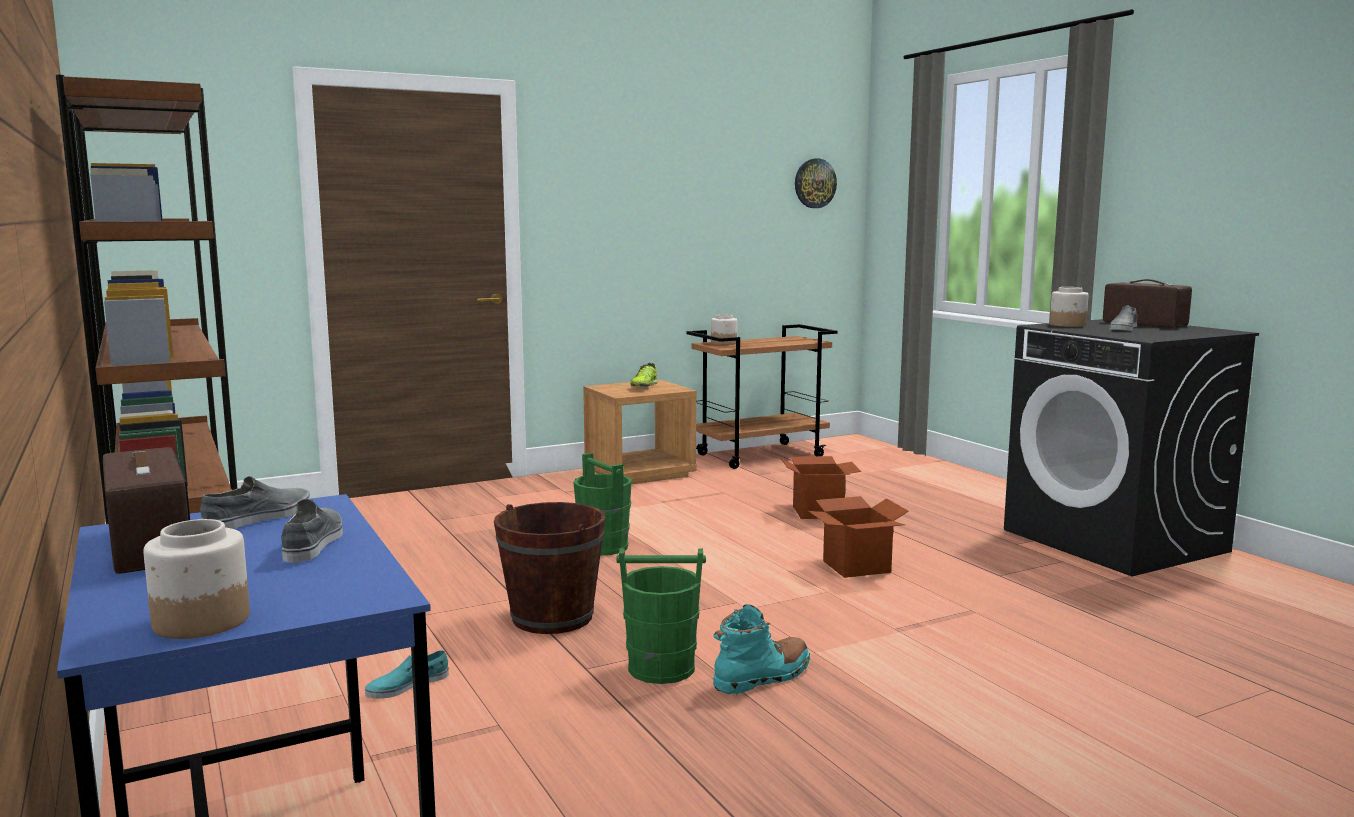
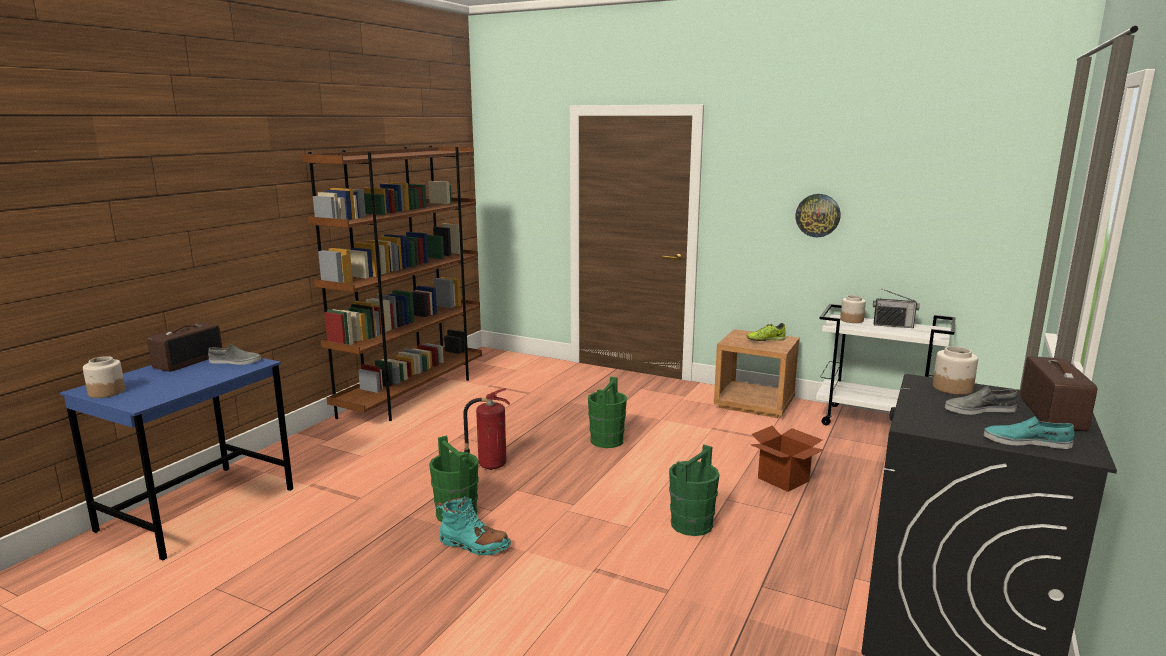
camera: 55 degrees right, 5 degrees up
(314, 542) = (204, 378): grey shoe -> none
(407, 685) = (381, 464): turquoise shoe -> turquoise shoe (1026, 442)
(552, 617) = (490, 465): brown bucket -> fire extinguisher
(760, 455) = (876, 422): brown cart -> white cart
(763, 341) = (893, 325): none -> radio
(814, 183) = (994, 185): wall clock -> wall clock (818, 215)
(856, 566) = (692, 524): cardboard box -> green bucket

